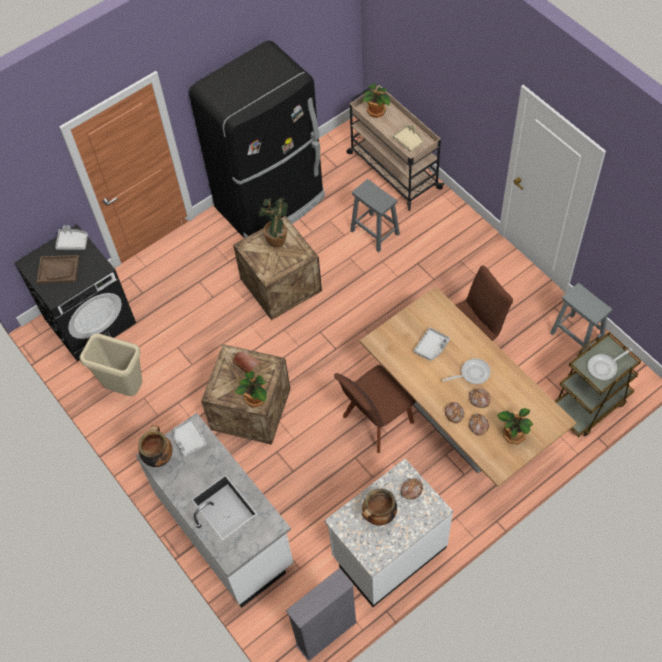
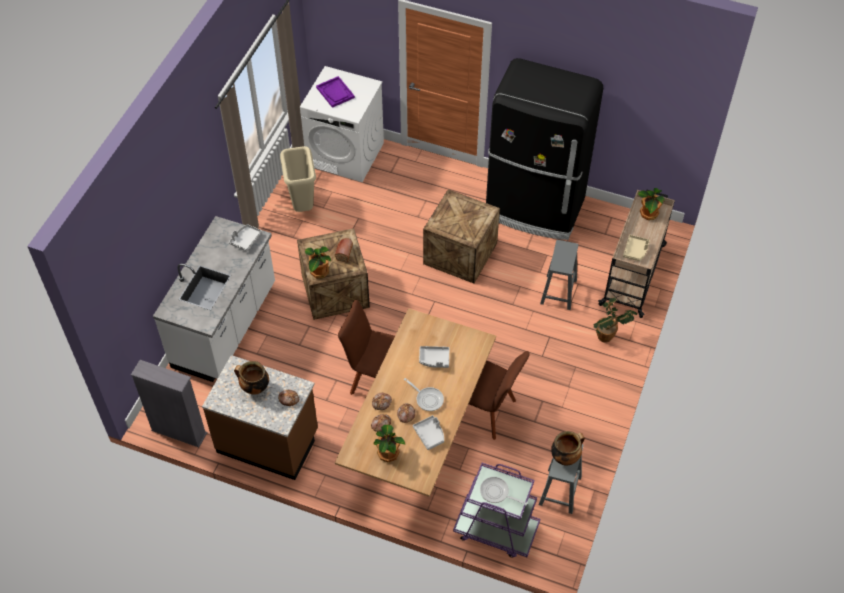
camera: 55 degrees right, 5 degrees down
(58, 270) = (335, 93): brown tray -> purple tray
(72, 242) = (364, 87): grey tray -> grey tray (430, 434)
(90, 320) = (346, 154): black washing machine -> white washing machine
(158, 456) = (222, 229): cooking pot -> cooking pot (565, 457)
(278, 238) = (475, 214): potted plant -> potted plant (608, 336)
(388, 552) = (268, 441): white counter -> brown counter
(589, 404) = (495, 530): brown cart -> purple cart

